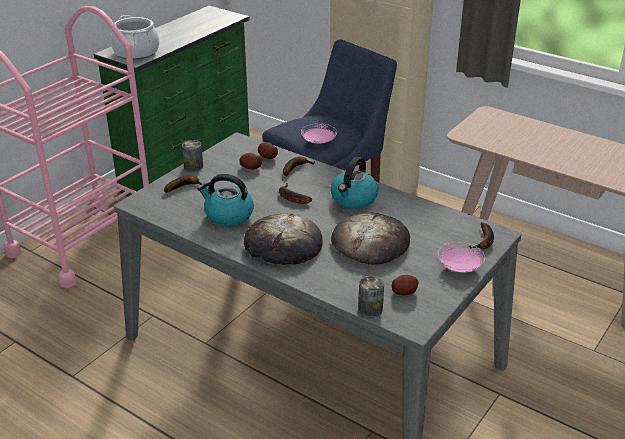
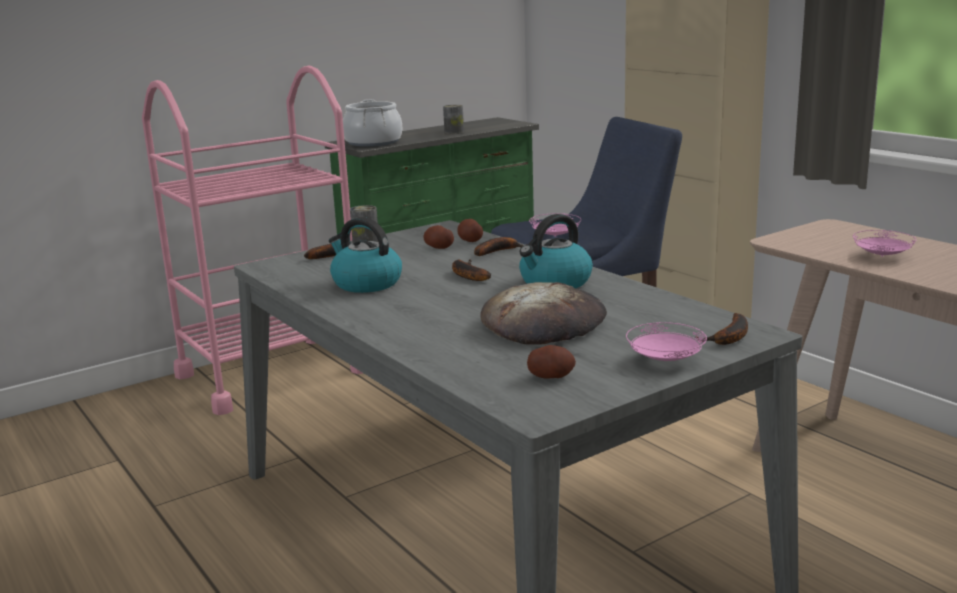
camera: 20 degrees right, 15 degrees down
(282, 245) = (412, 314): bread -> none
(370, 309) = (480, 388): can -> can (454, 132)
(531, 145) = (882, 256): none -> pink plate

